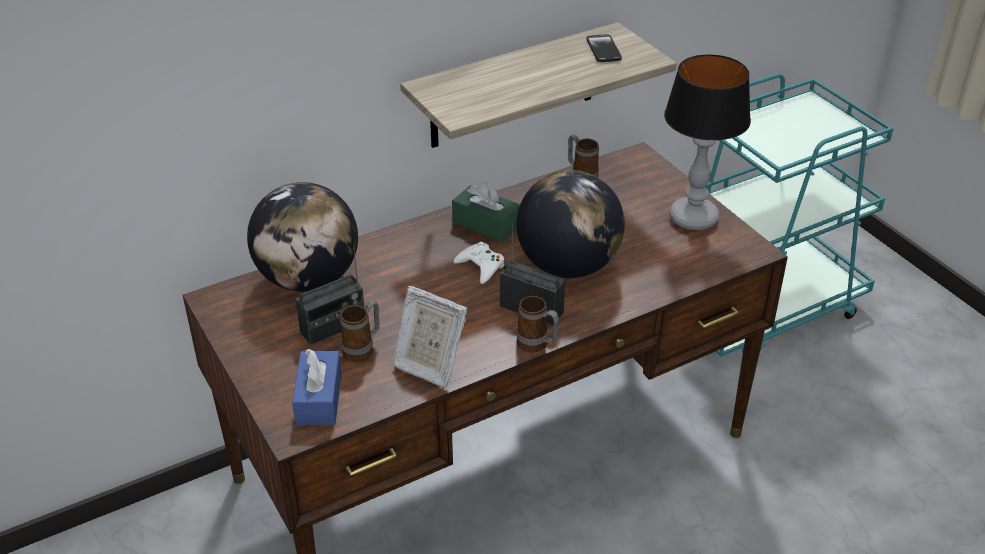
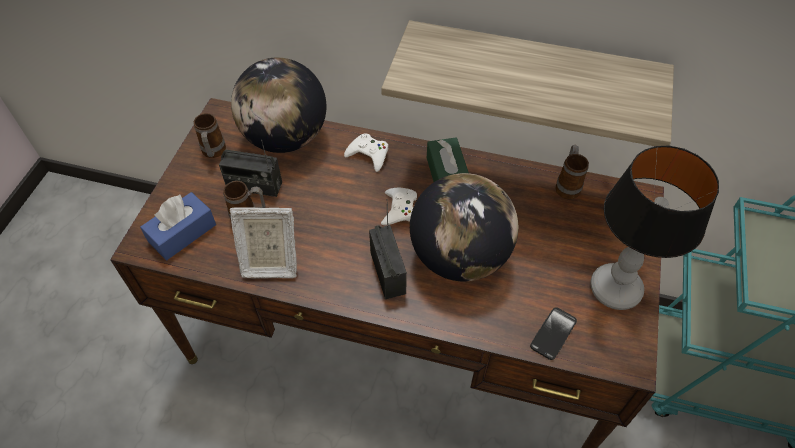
camera: 45 degrees right, 15 degrees up
(402, 247) = (368, 155): none -> white game controller
(428, 365) = (269, 262): picture frame -> picture frame turned 75 degrees counterclockwise
(537, 346) = (353, 307): mug -> mug (213, 153)
(603, 50) = (617, 86): phone -> phone (553, 334)

